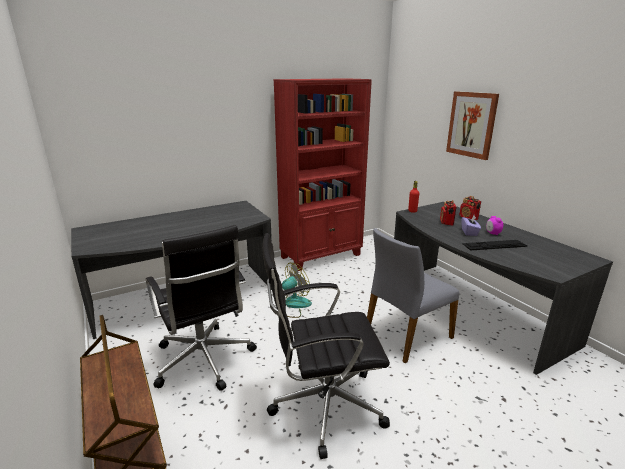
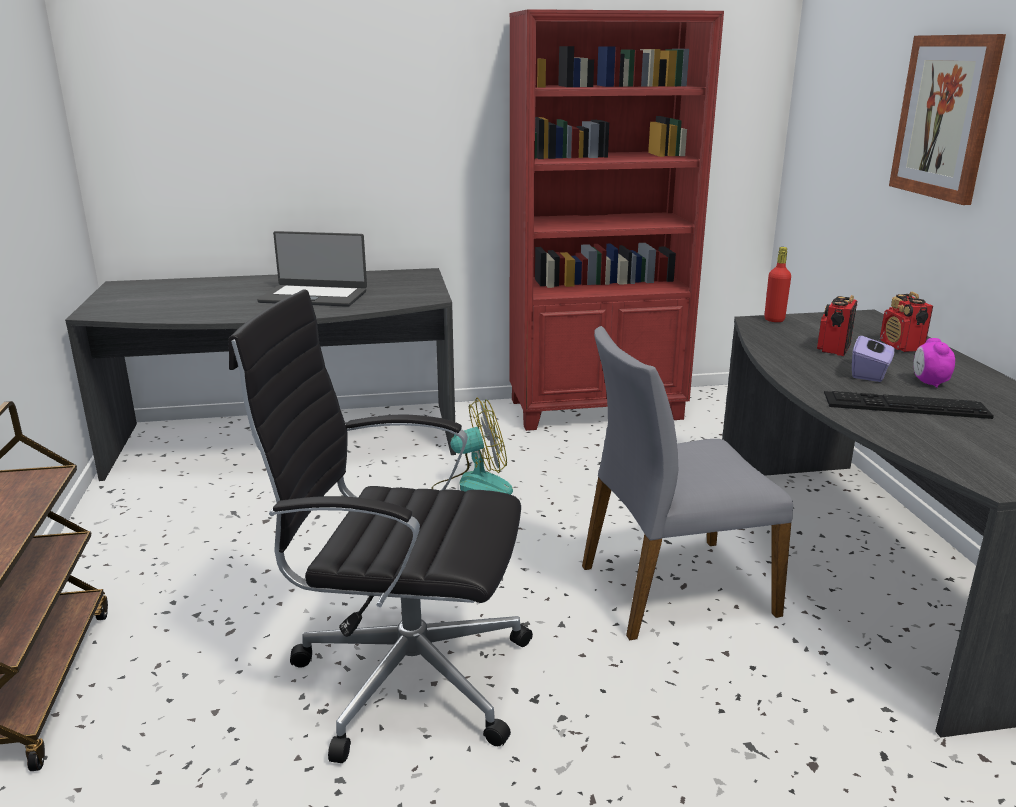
camera: 20 degrees right, 0 degrees up
(200, 223) = (314, 296): none -> laptop
(204, 361) = (246, 551): black office chair -> none

